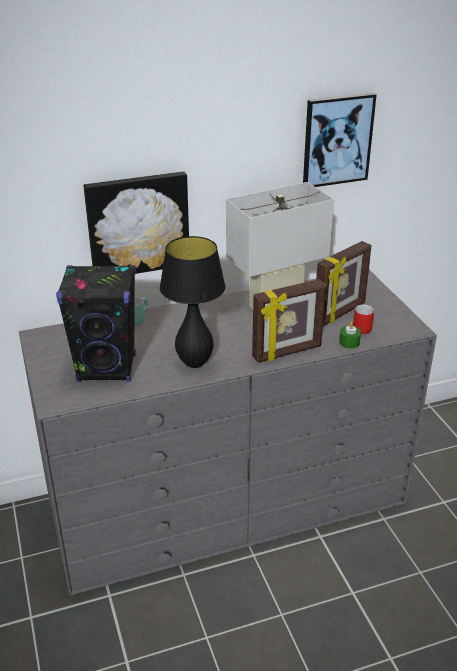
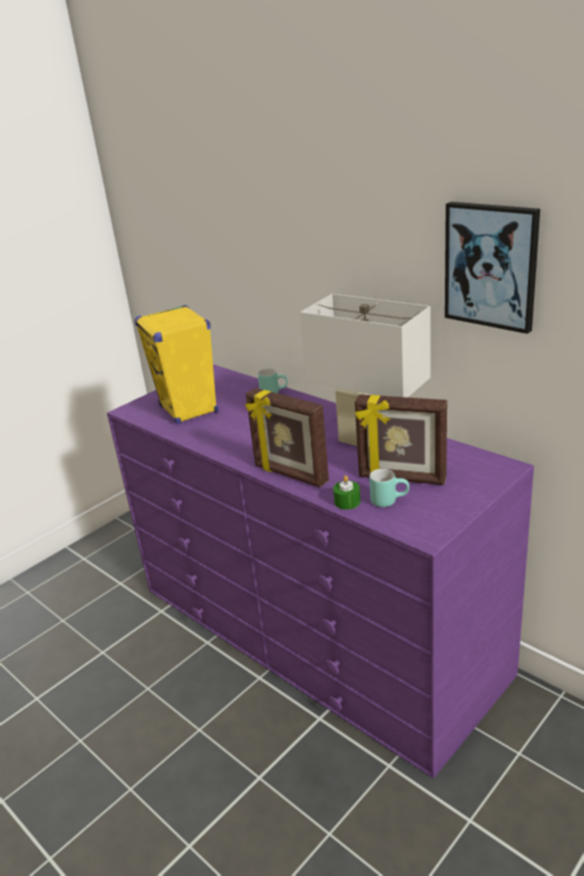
camera: 65 degrees right, 5 degrees down
(107, 368) = (189, 410): black speaker -> yellow speaker
(137, 224) = (292, 300): picture -> none
(194, 363) = (228, 439): black table lamp -> none
(227, 501) = (314, 629): grey dresser -> purple dresser
(362, 327) = (389, 500): red mug -> turquoise mug

